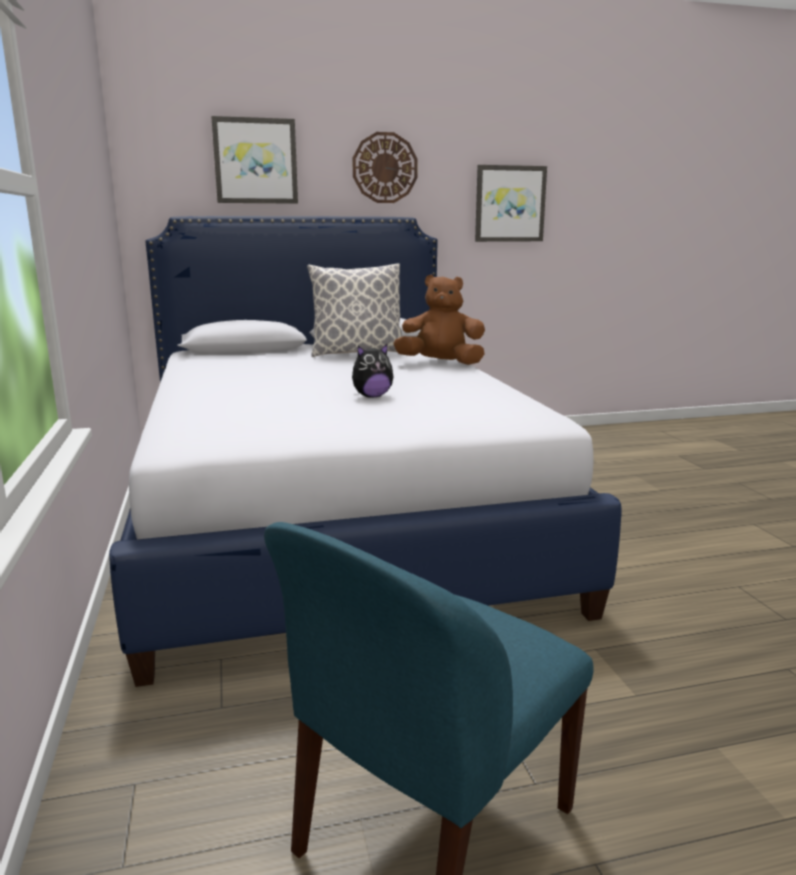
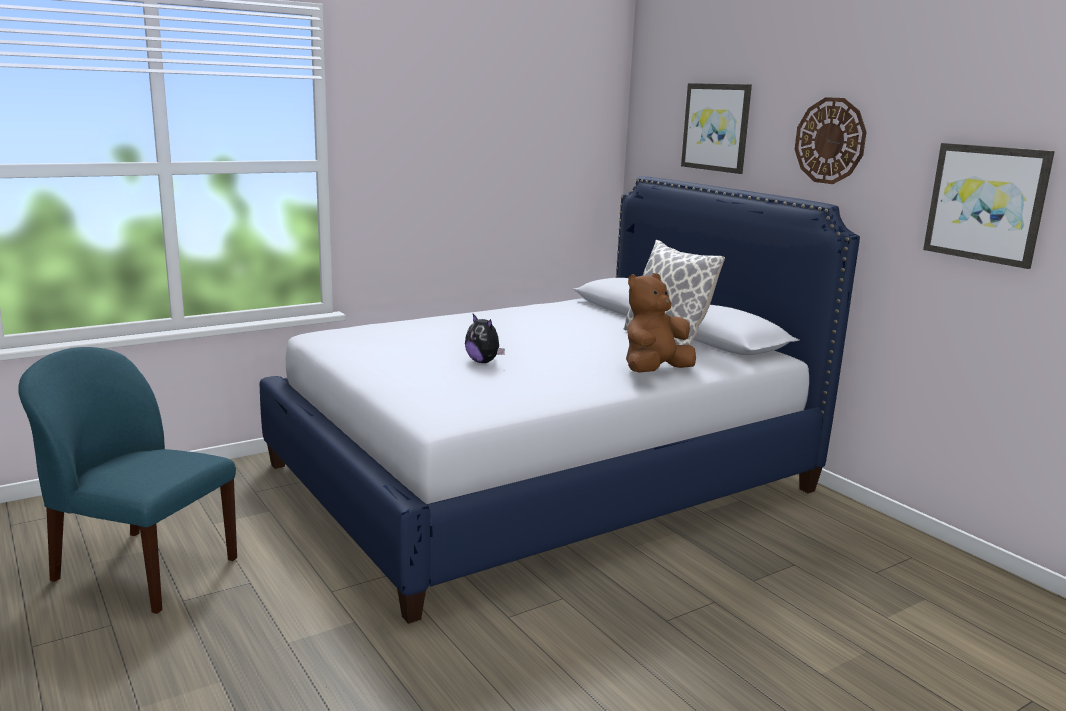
camera: 70 degrees right, 0 degrees up
(441, 363) = (654, 372): brown plush toy -> brown plush toy turned 120 degrees counterclockwise

